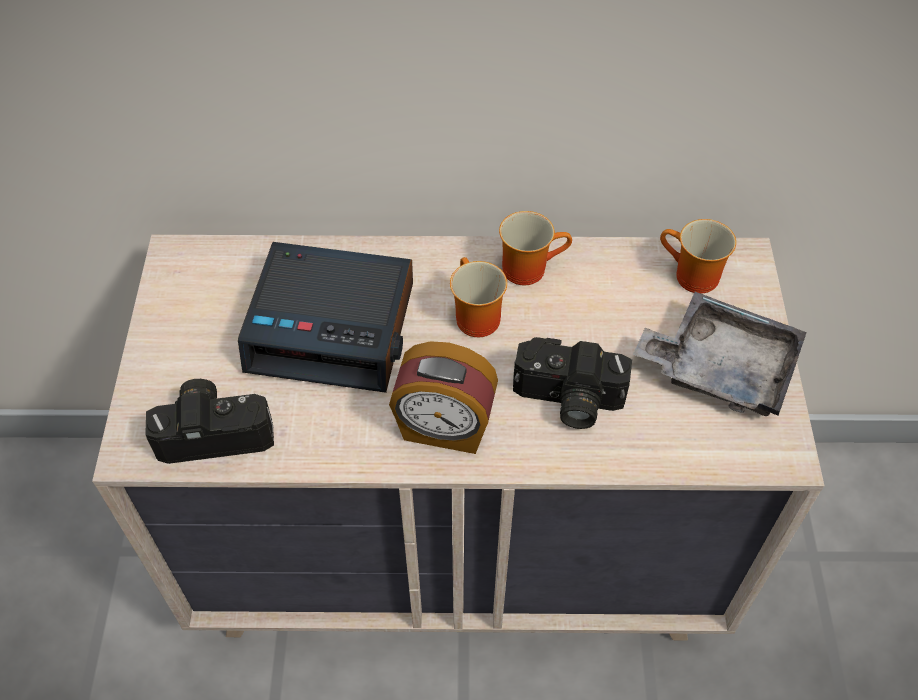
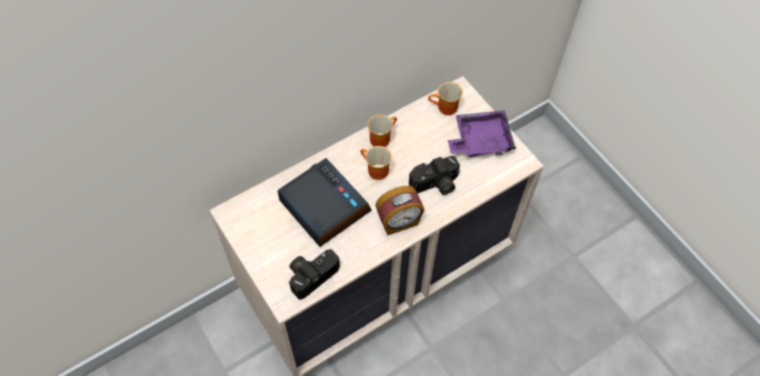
camera: 35 degrees left, 5 degrees up
(333, 327) = (323, 206): alarm clock -> alarm clock turned 105 degrees counterclockwise
(720, 367) = (480, 140): grey tray -> purple tray

